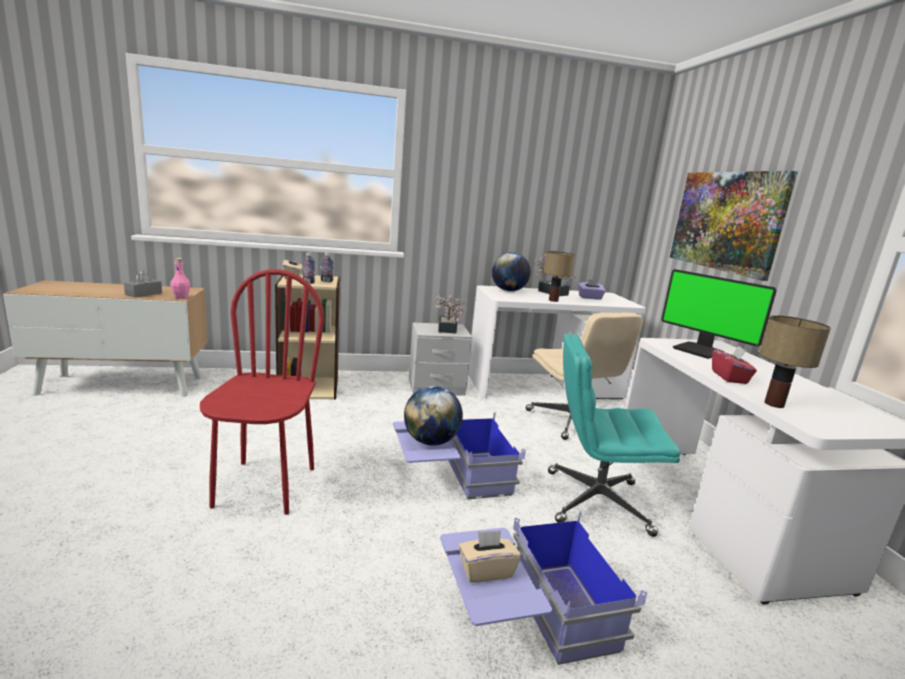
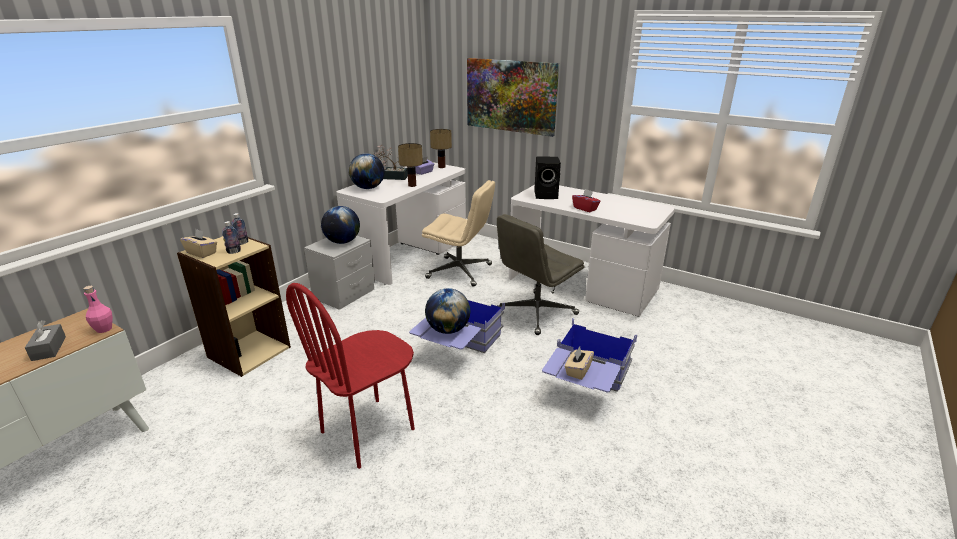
camera: 45 degrees left, 10 degrees up
(264, 486) = (368, 431): red chair -> red chair turned 90 degrees counterclockwise
(446, 330) = (342, 242): potted plant -> globe
(595, 502) = (536, 313): turquoise office chair -> grey office chair
(699, 350) = (547, 195): monitor -> black speaker
(773, 404) = (620, 217): table lamp -> table lamp (441, 167)

